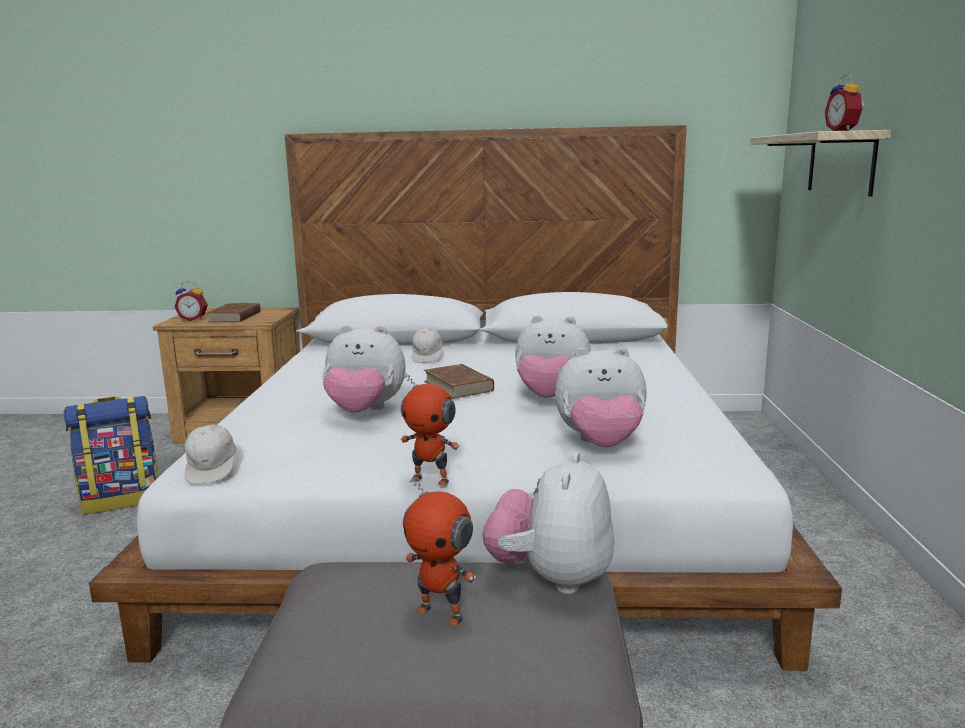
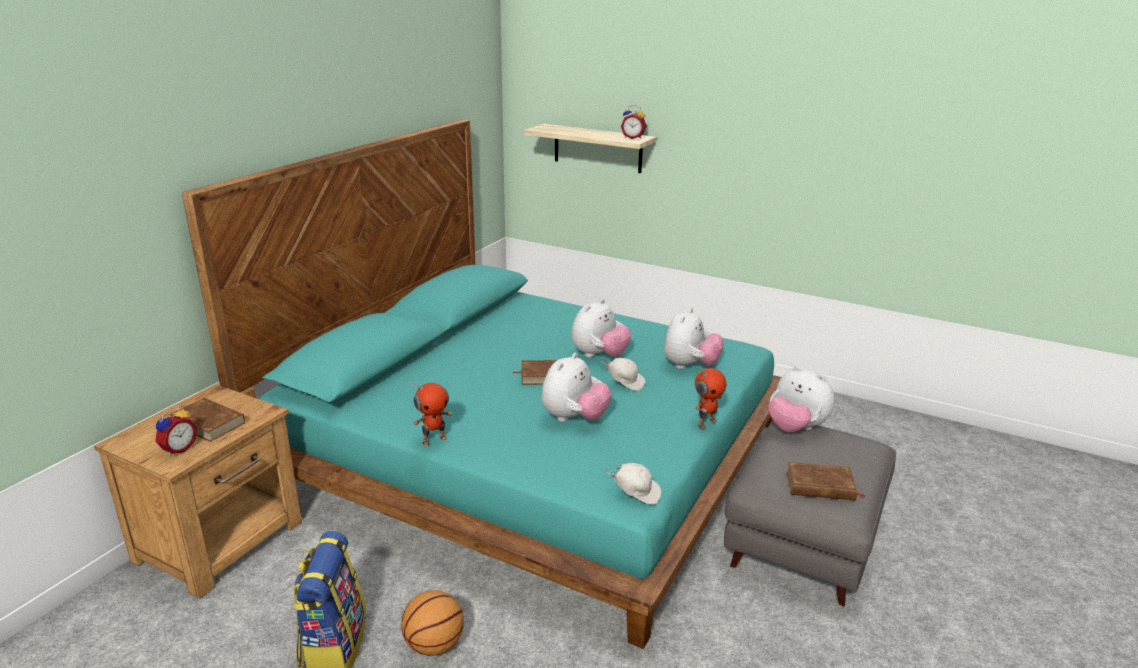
camera: 65 degrees left, 10 degrees up
(127, 538) = (434, 644): none -> basketball
(346, 623) = (820, 486): none -> brown book
(428, 357) = (450, 369): white cap -> white cap (625, 382)
(441, 613) = (821, 460): toy robot -> toy robot (434, 439)
(479, 499) = (532, 452): white bed -> turquoise bed

